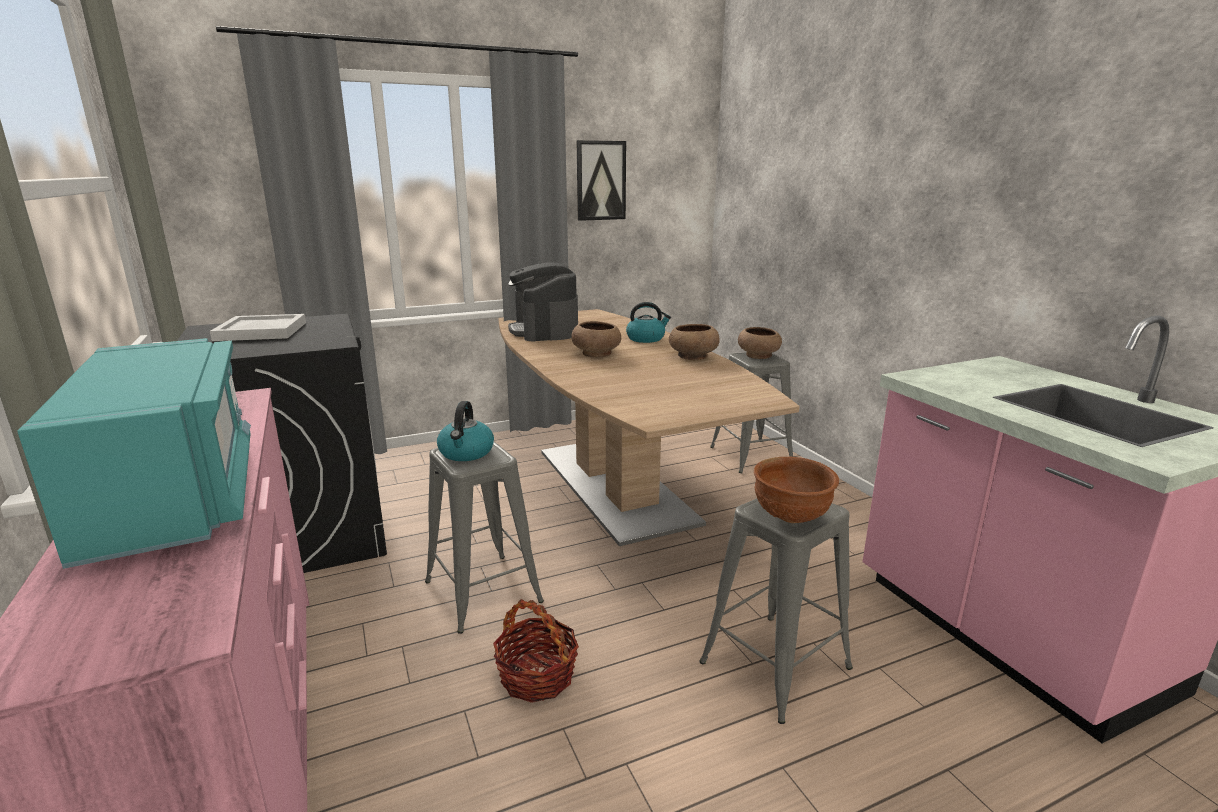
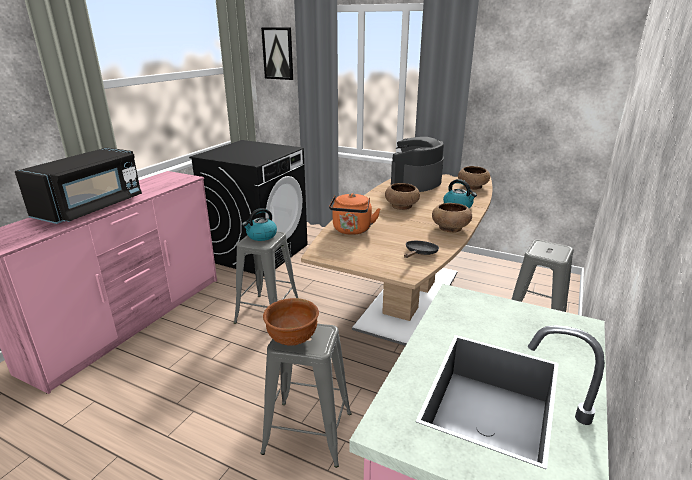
camera: 50 degrees right, 5 degrees up
(175, 496) = (92, 208): turquoise microwave -> black microwave
(262, 331) = (251, 149): white tray -> none
(537, 676) = (226, 357): basket -> none
(600, 180) = (507, 79): picture -> picture (278, 53)
(617, 389) = (352, 230): none -> orange kettle
(731, 383) = (420, 253): none -> black frying pan
(758, 355) = (553, 248): brown bowl -> brown bowl (472, 187)

